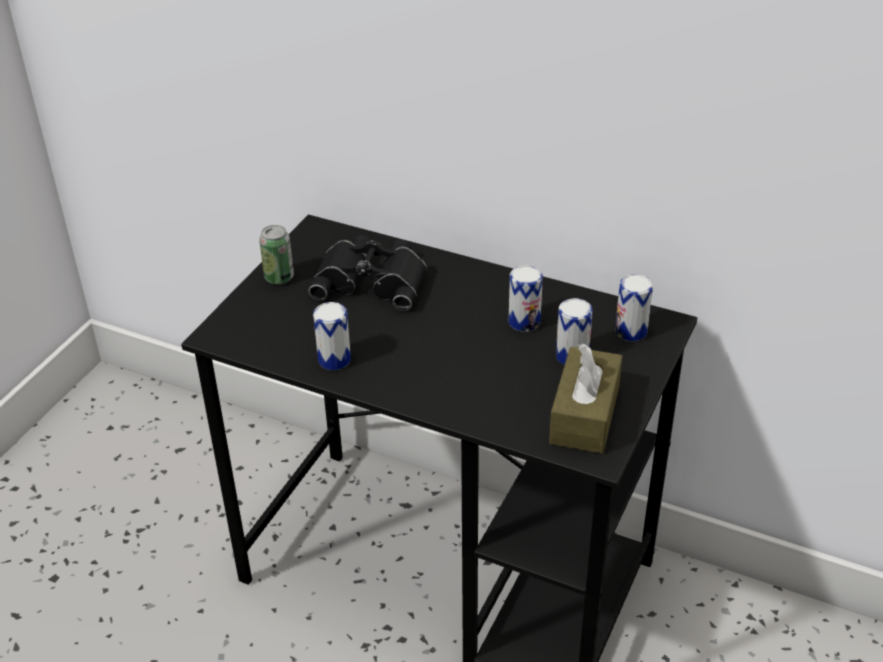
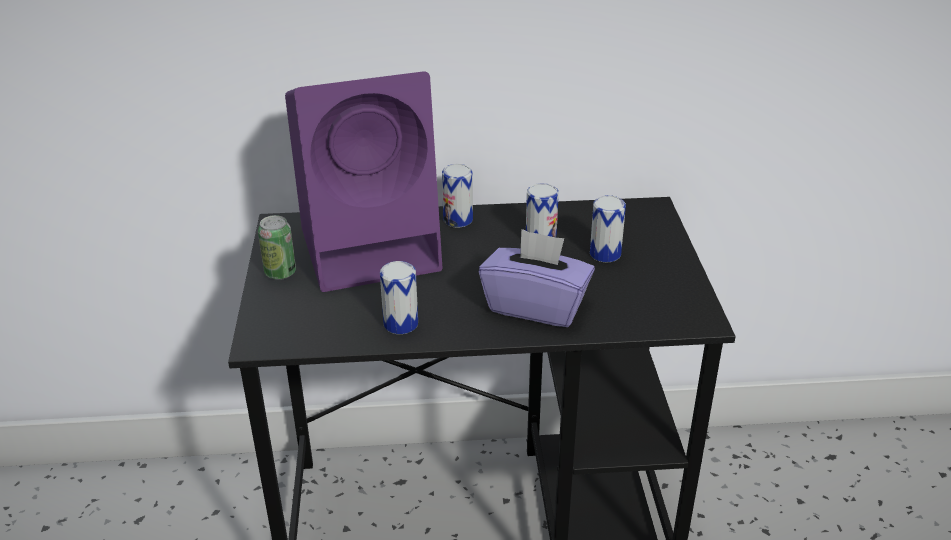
camera: 30 degrees left, 5 degrees down
(372, 279) = (374, 248): black binoculars -> purple speaker
(461, 385) = (536, 306): none -> purple tissue box
(585, 415) = (660, 294): brown tissue box -> none
(631, 331) = (632, 221): can -> can (458, 219)

